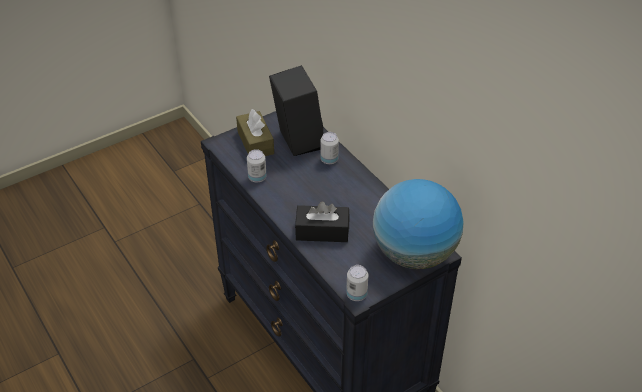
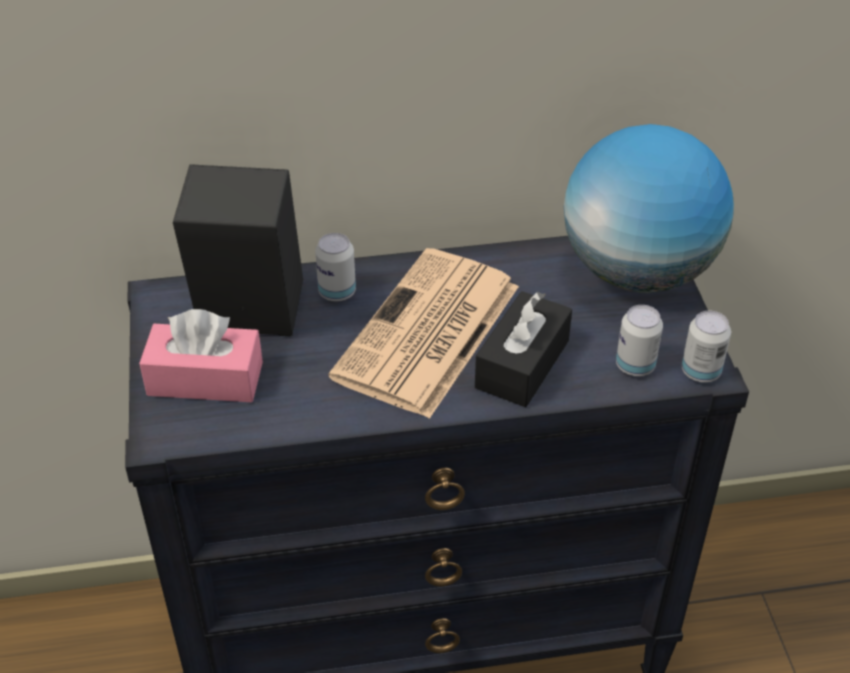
camera: 65 degrees left, 0 degrees up
(255, 142) = (205, 379): brown tissue box -> pink tissue box
(257, 178) = (314, 409): can -> can (635, 366)
(321, 195) = (427, 334): none -> newspaper

